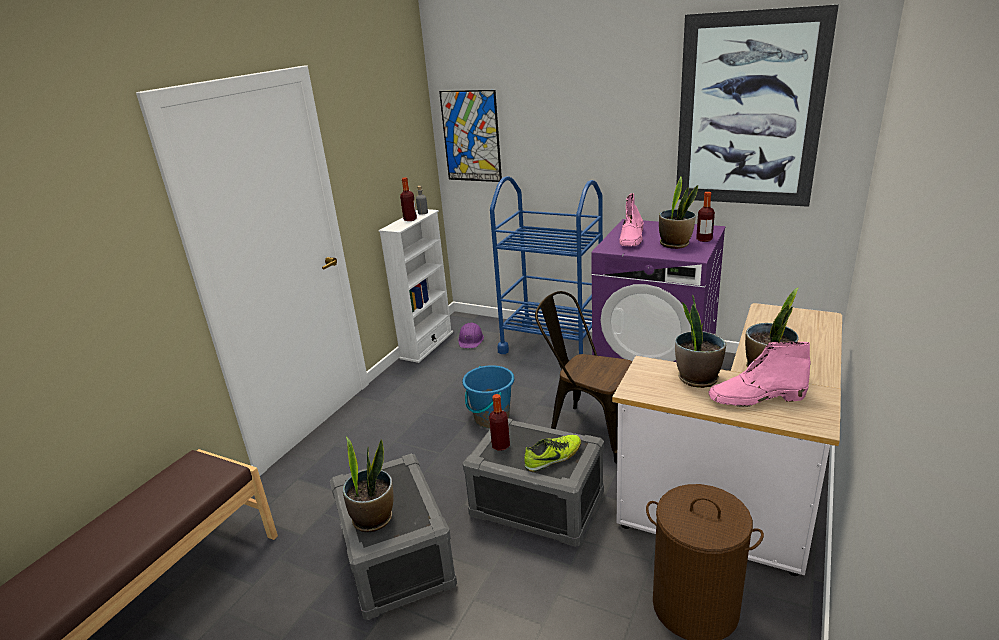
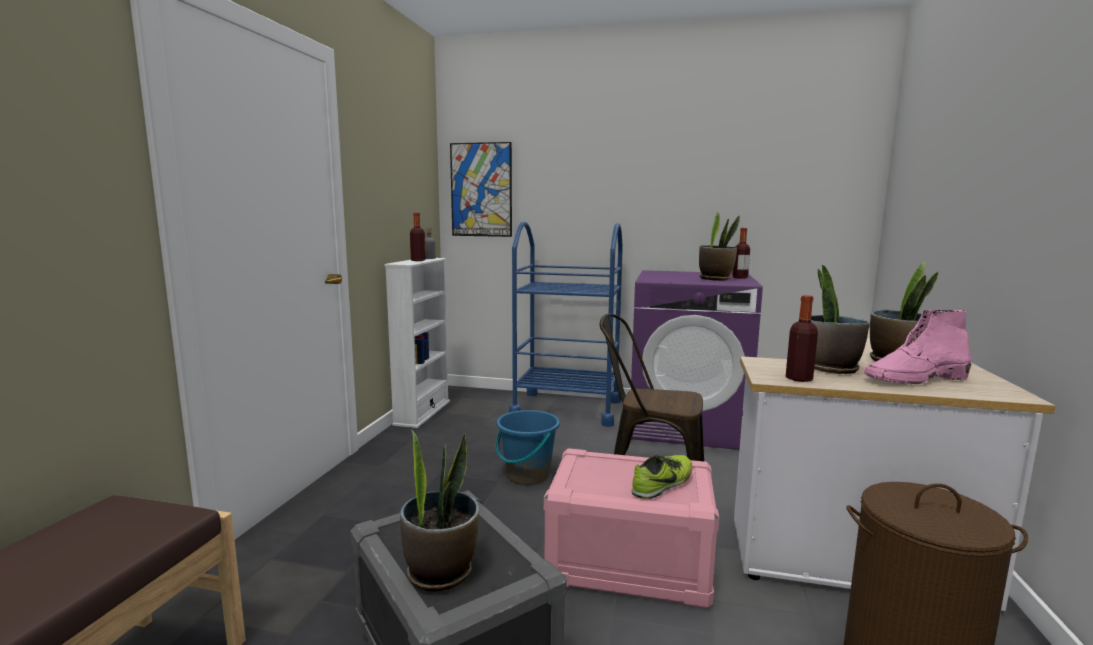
camera: 15 degrees left, 15 degrees down
(471, 340) = (473, 407): purple hard hat -> none
(500, 445) = (587, 476): bottle -> bottle (799, 378)
(536, 505) = (628, 563): grey storage box -> pink storage box
(631, 239) = (667, 277): pink boot -> none
(748, 112) = (767, 162): picture -> none

